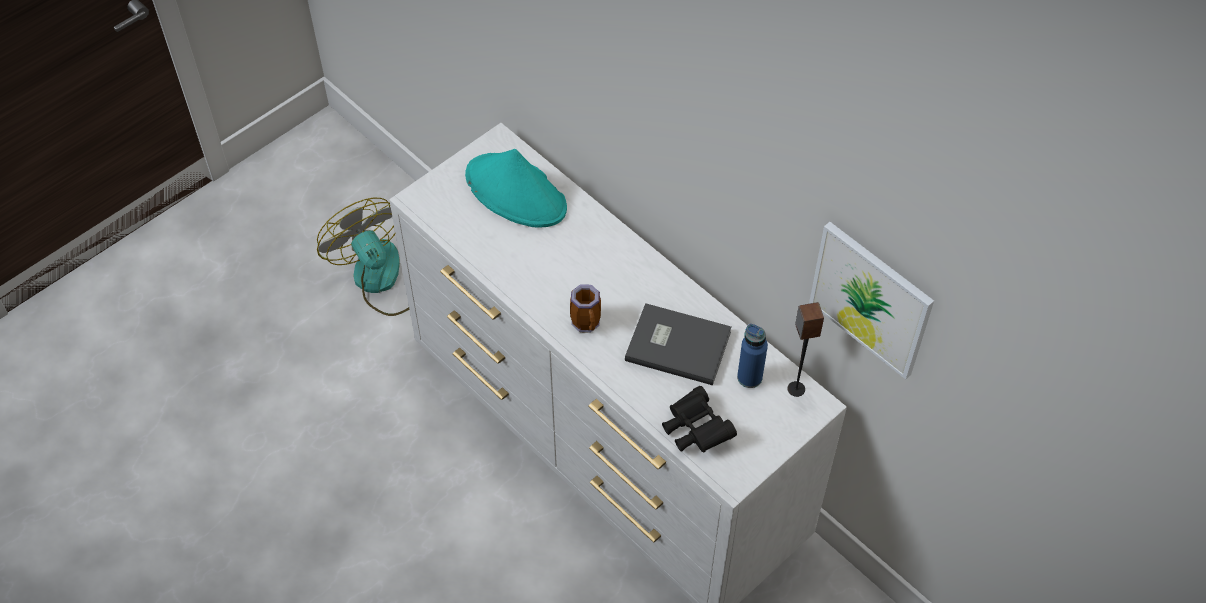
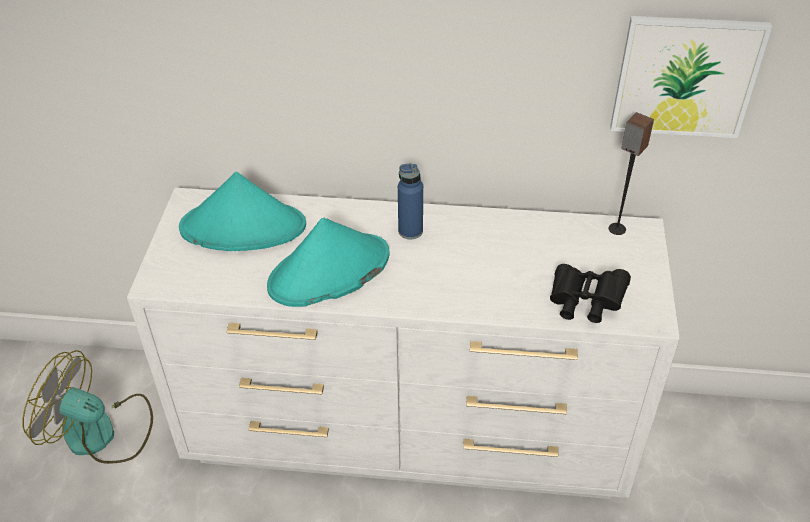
camera: 40 degrees left, 10 degrees down
(539, 272) = (329, 271): none -> turquoise hat
(588, 323) = (412, 283): mug -> none
(677, 344) = (498, 253): grey book -> none
(749, 377) = (577, 242): blue bottle -> blue bottle (410, 231)

